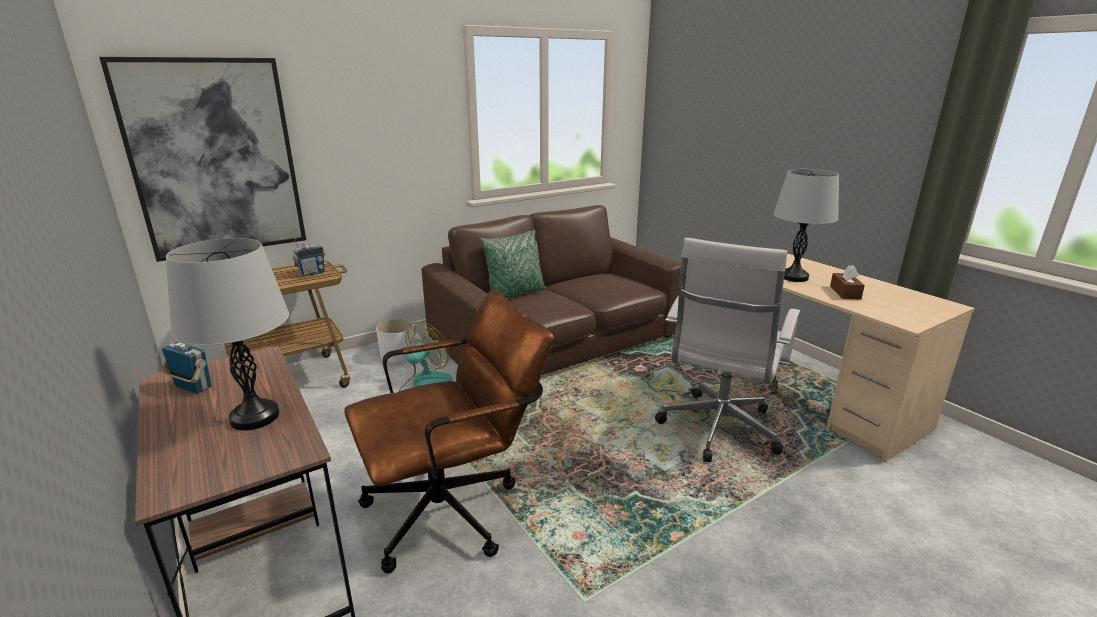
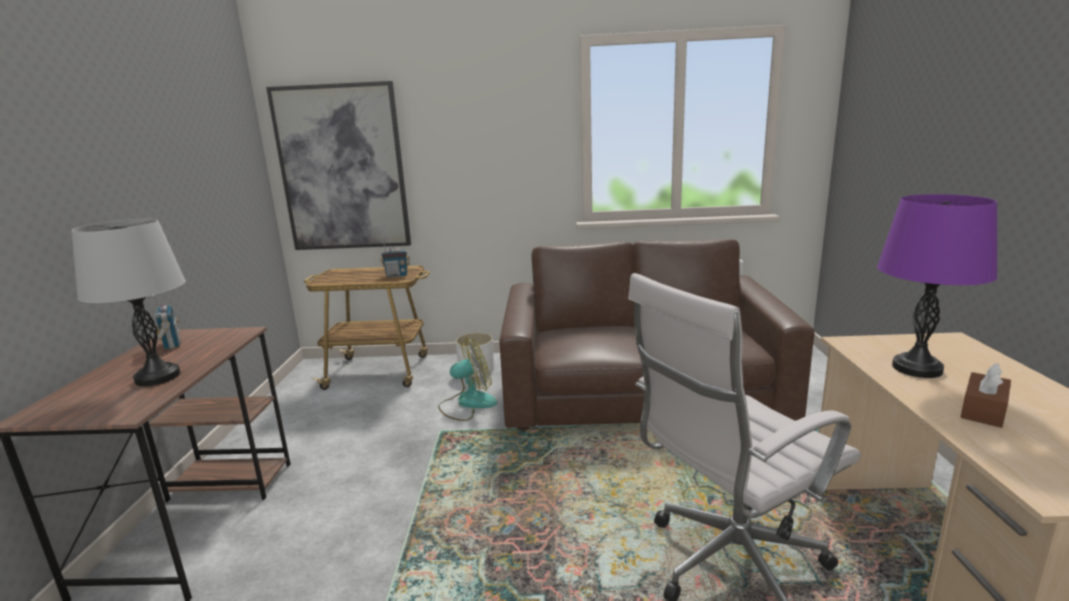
camera: 35 degrees right, 5 degrees down
(455, 508) = (363, 531): brown office chair -> none
(515, 294) = (589, 328): green pillow -> none
(794, 277) = (917, 368): grey table lamp -> purple table lamp

